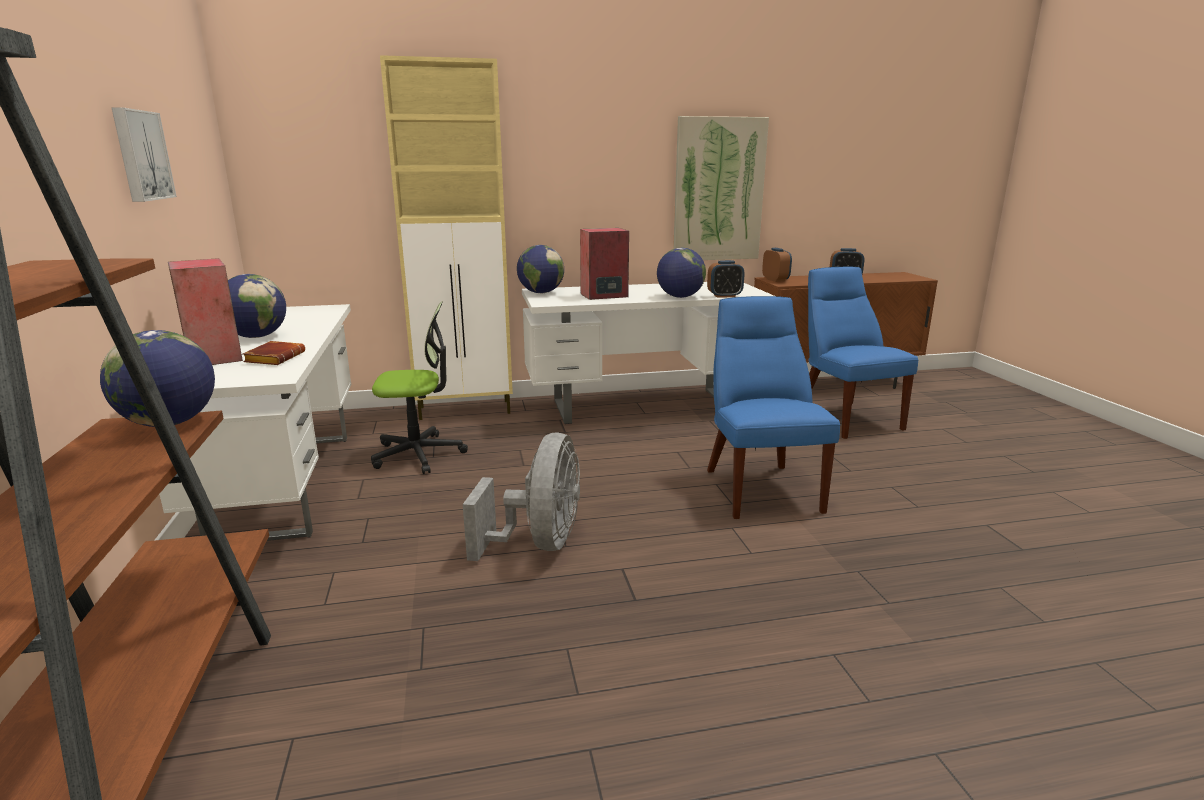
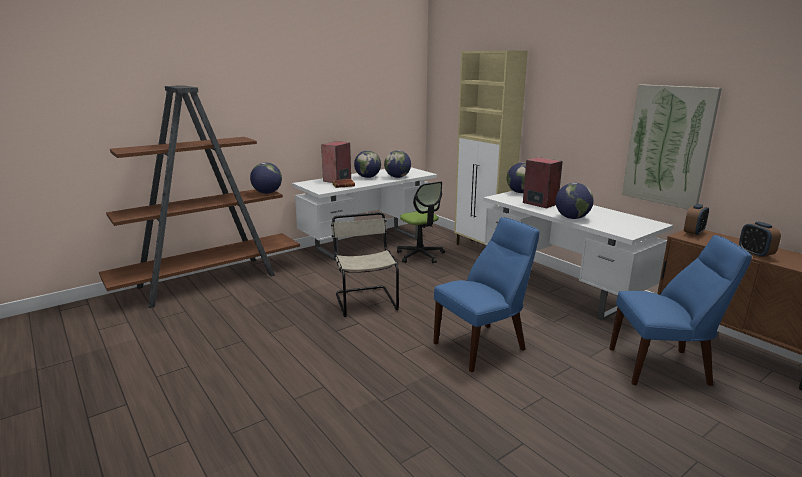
camera: 65 degrees right, 0 degrees up
(140, 155) = (344, 100): picture -> none
(310, 322) = (397, 177): none -> globe
(539, 543) = (365, 300): grey fan -> beige chair
(724, 296) = (600, 227): alarm clock -> none
(845, 417) = (663, 367): blue chair -> blue chair turned 45 degrees clockwise

